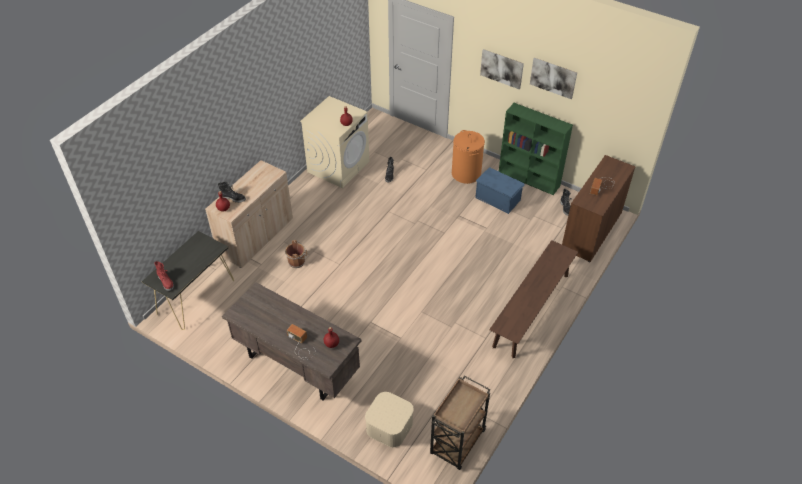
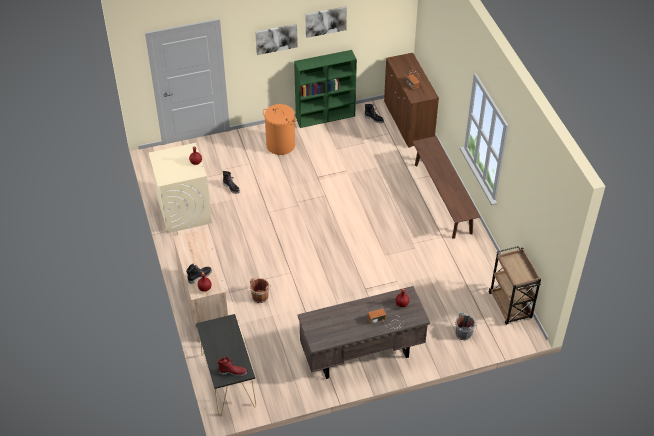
camera: 50 degrees left, 0 degrees up
(389, 426) = (464, 333): beige storage box -> grey bucket
(498, 198) = (325, 145): blue storage box -> none

